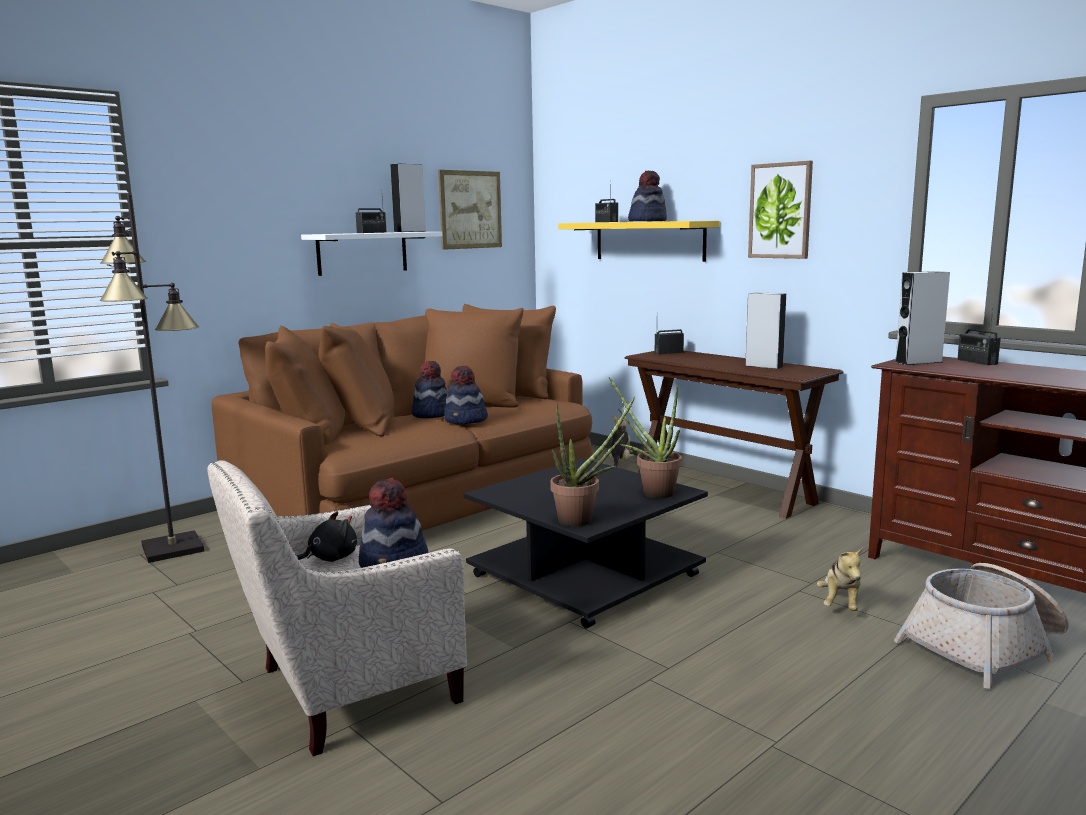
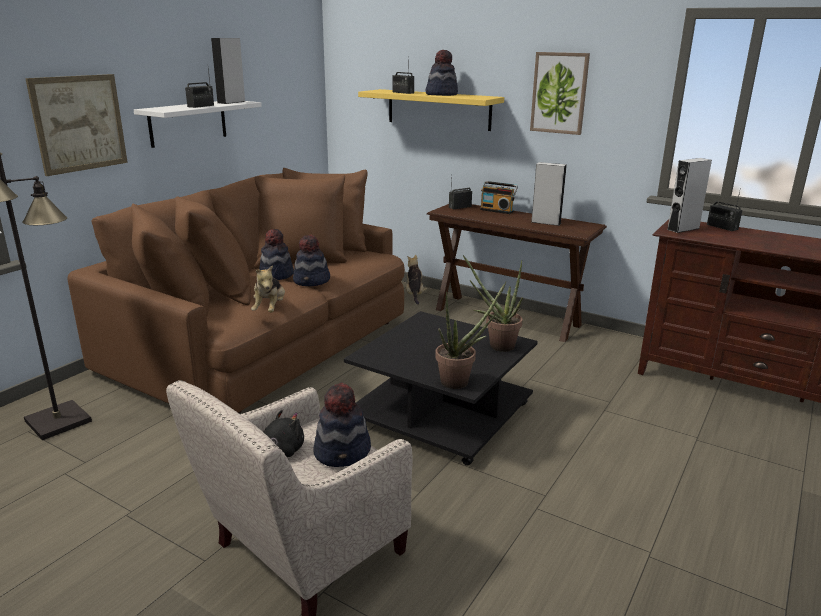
camera: 15 degrees left, 10 degrees up
(470, 209) = (275, 76): picture -> picture (79, 123)
(712, 356) = (497, 210): none -> radio
(840, 604) = (638, 419): plush toy -> plush toy (270, 309)
(985, 647) = (747, 447): basket -> none

